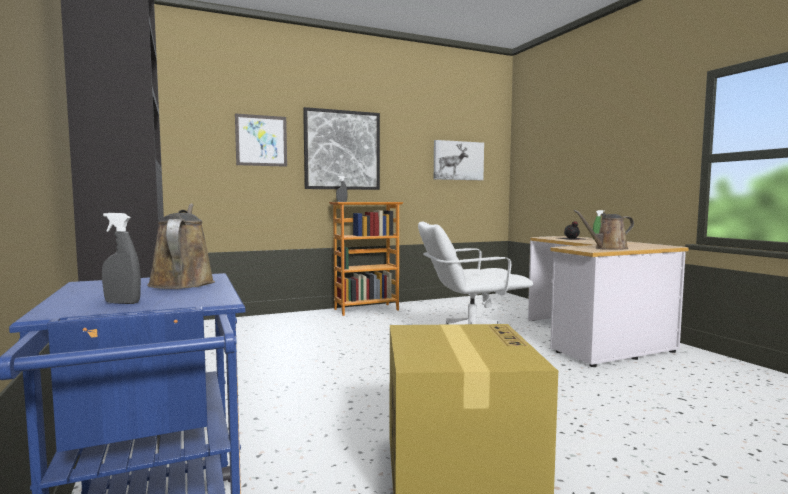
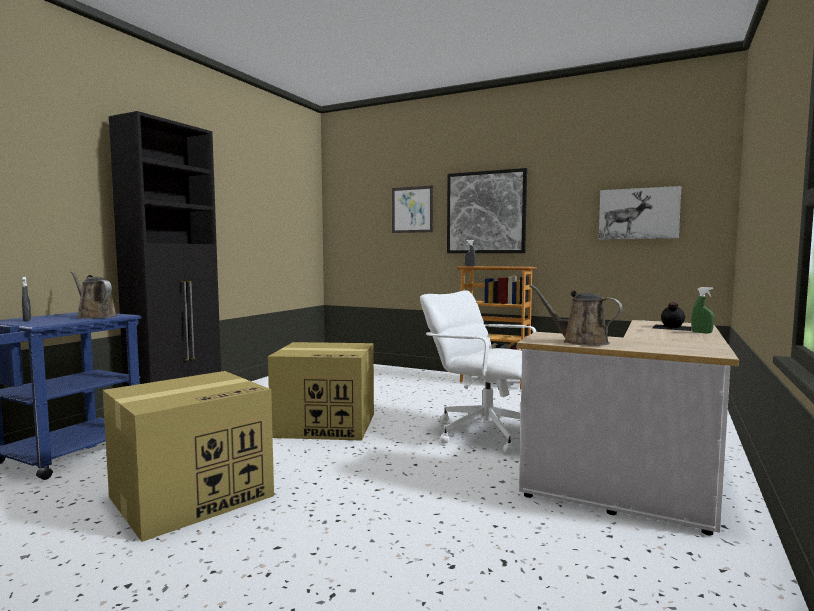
camera: 50 degrees right, 0 degrees up
(182, 282) = (94, 316): brown watering can -> brown watering can turned 90 degrees counterclockwise
(357, 377) = (327, 425): none -> cardboard box

